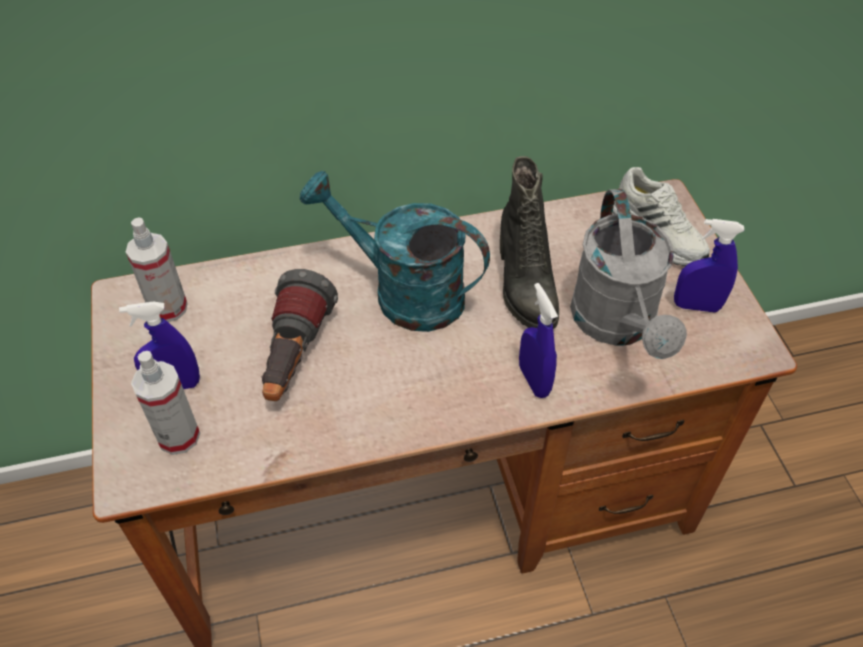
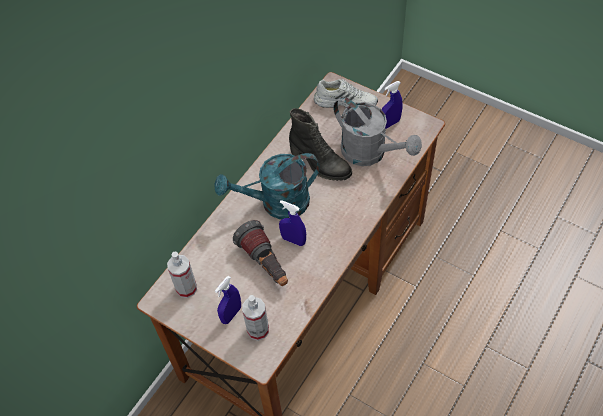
camera: 40 degrees left, 5 degrees up
(534, 380) = (364, 199): blue spray bottle -> blue spray bottle (293, 240)

